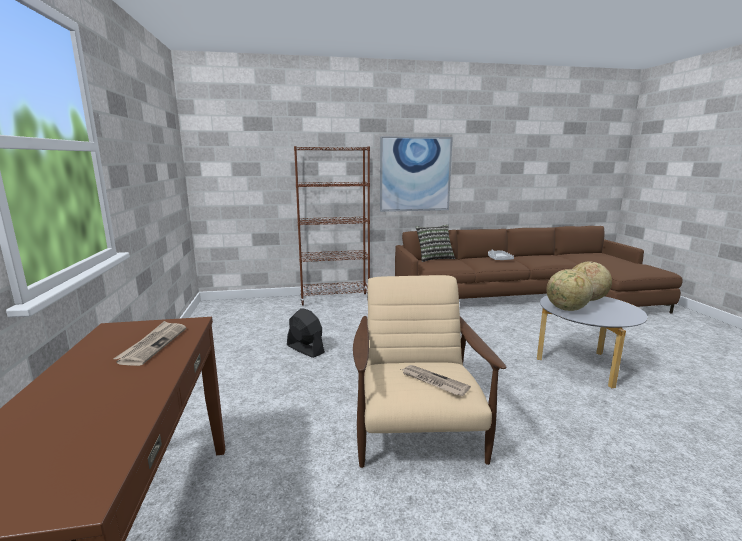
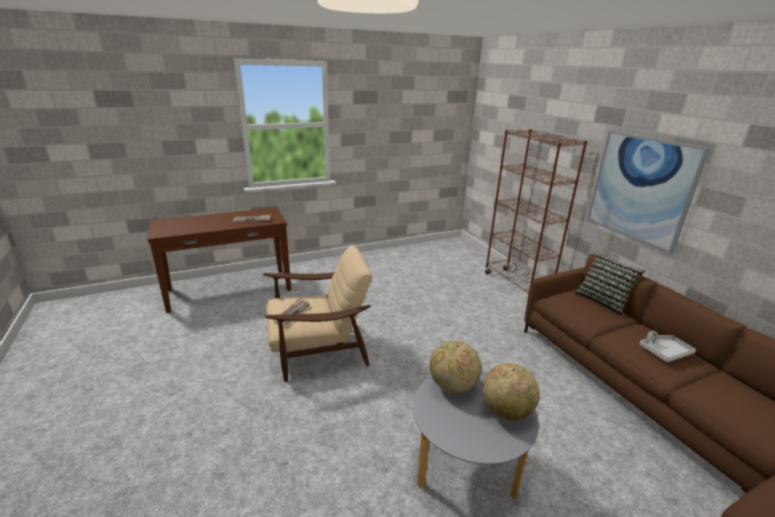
camera: 75 degrees right, 10 degrees up
(305, 349) = (406, 290): black fan -> none

